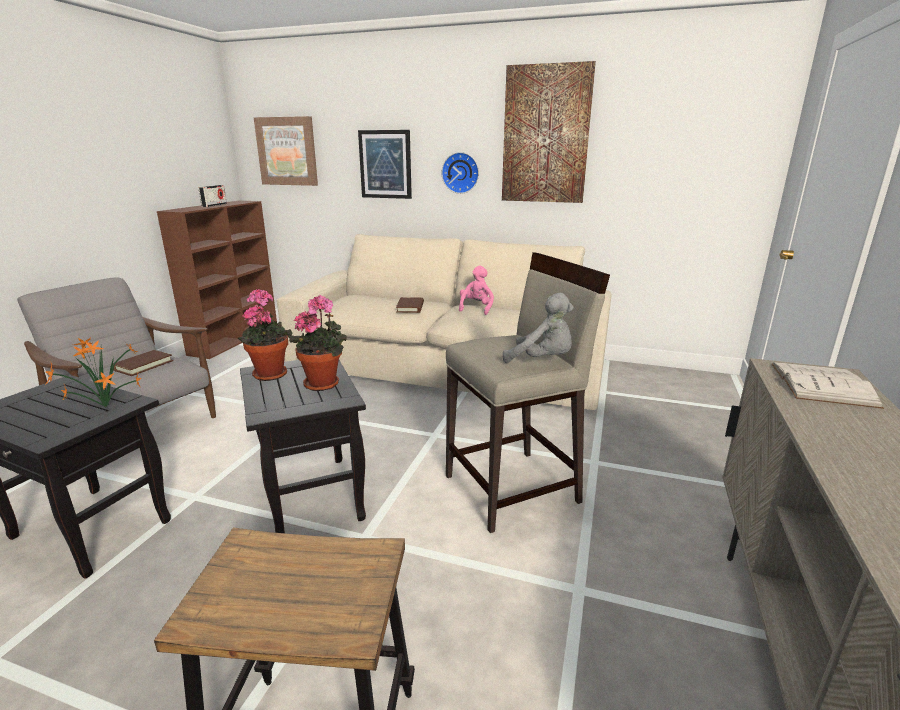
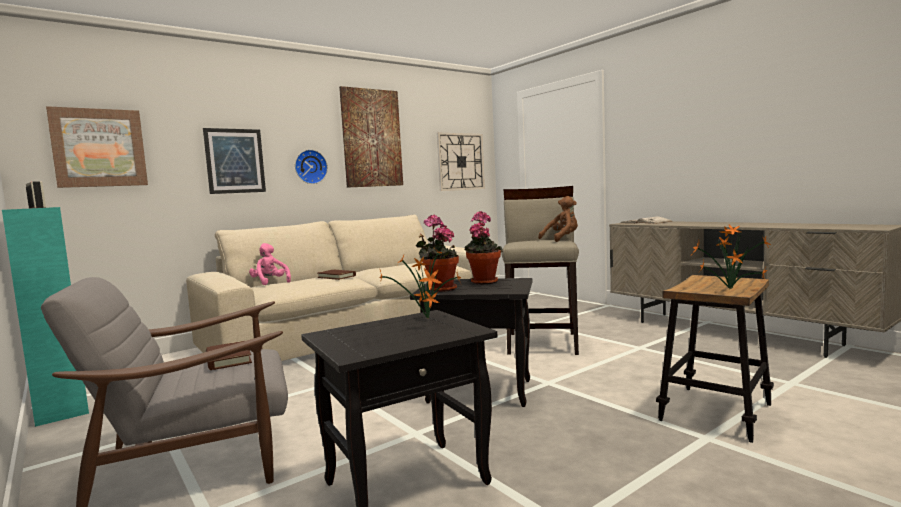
camera: 55 degrees left, 15 degrees down
(235, 339) = (61, 396): brown bookcase -> turquoise bookcase
(259, 603) = (727, 289): none -> potted plant
(476, 308) = (381, 267): pink plush toy -> pink plush toy (270, 282)
(542, 360) = (562, 239): grey plush toy -> brown plush toy
(702, 171) = (460, 161): none -> wall clock

